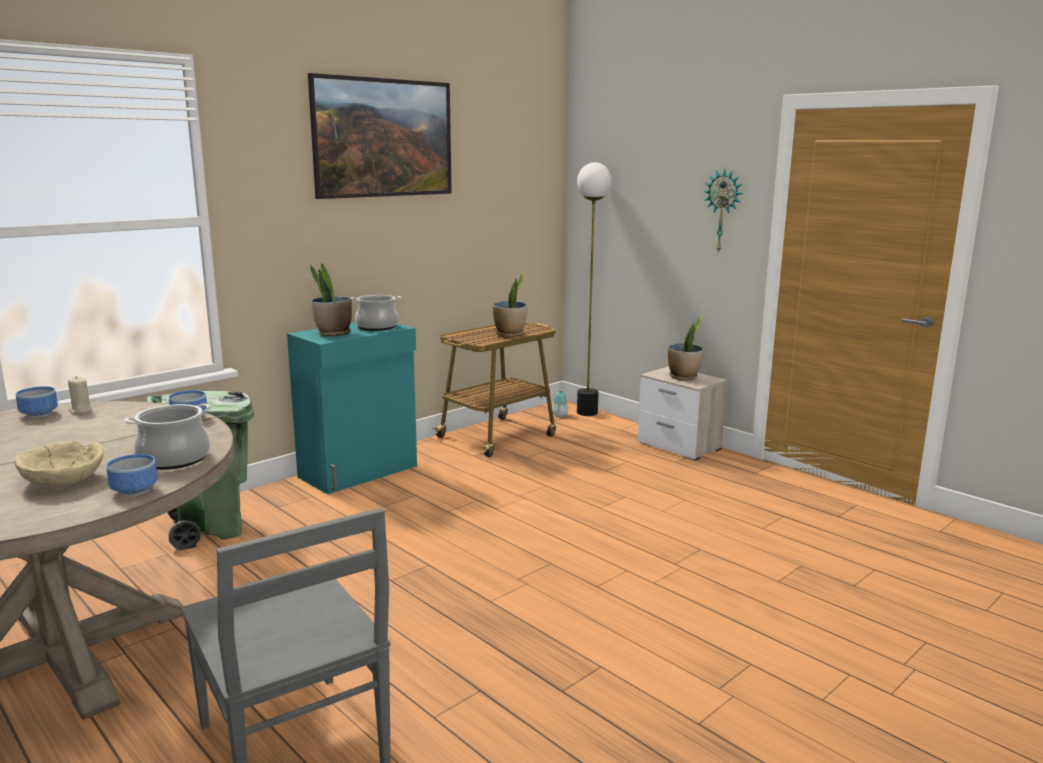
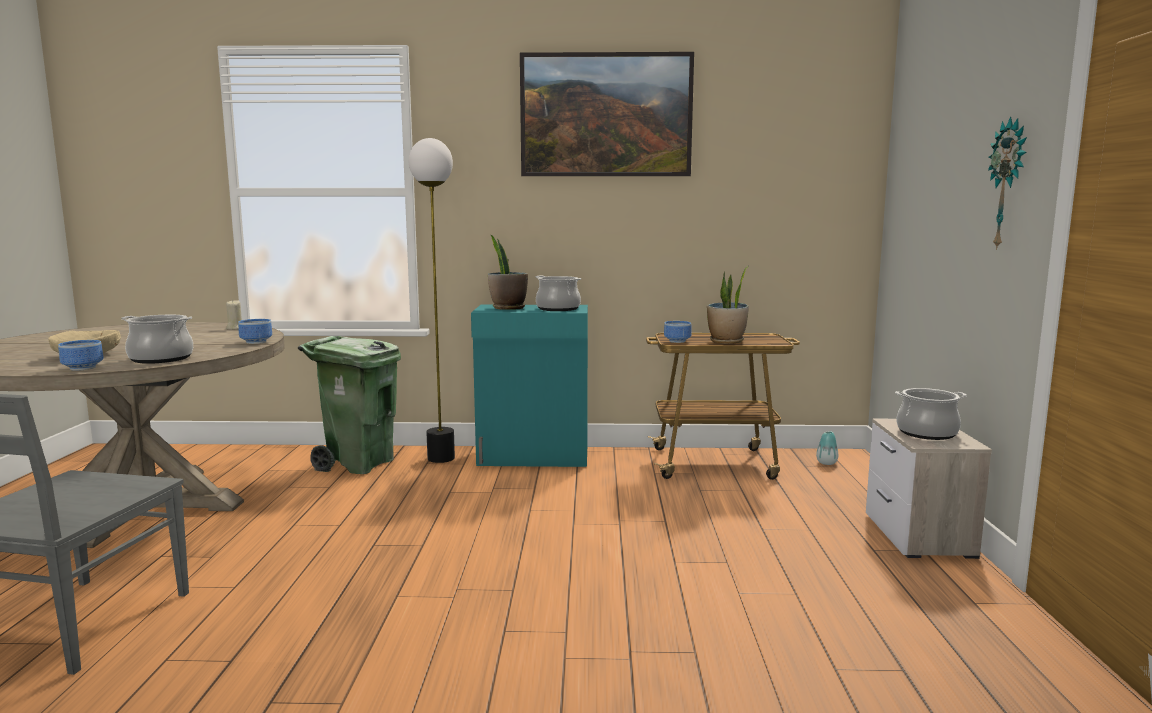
camera: 45 degrees right, 5 degrees down
(40, 415) = (213, 326): bowl -> bowl (678, 341)
(586, 412) = (866, 468): floor lamp -> floor lamp (441, 458)
(683, 377) = (927, 433): potted plant -> cooking pot

